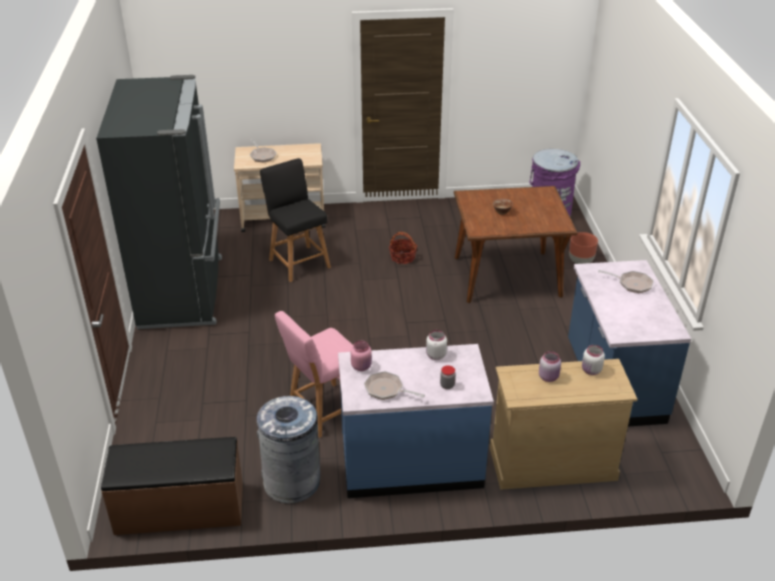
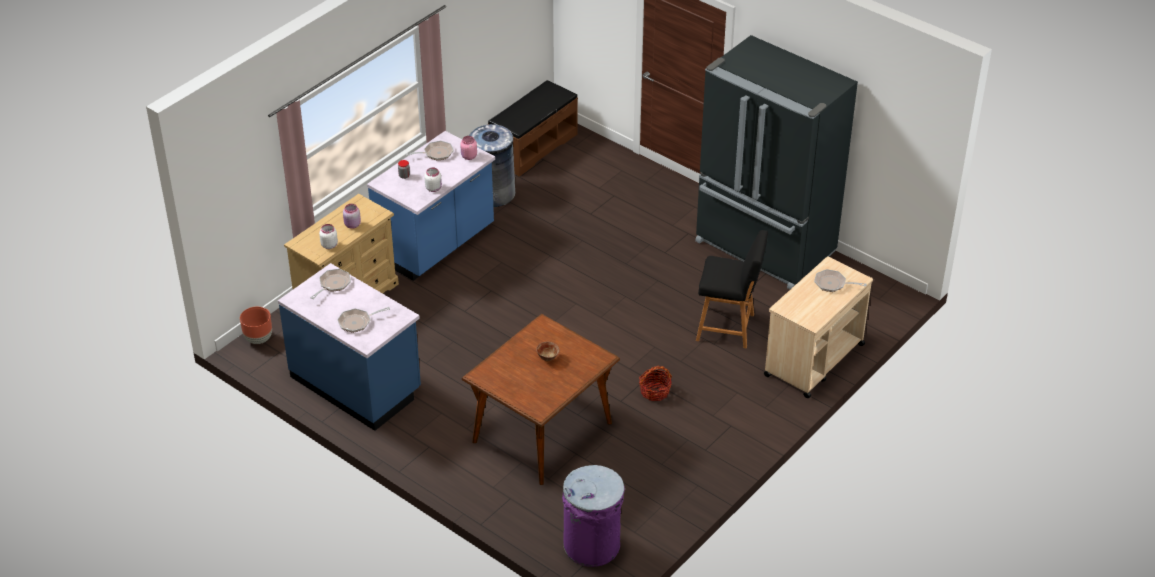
camera: 135 degrees right, 5 degrees up
(323, 411) = (532, 238): pink stool -> none
(580, 261) = (497, 497): brown planter -> brown planter (259, 339)
(626, 323) = (333, 284): none -> frying pan

